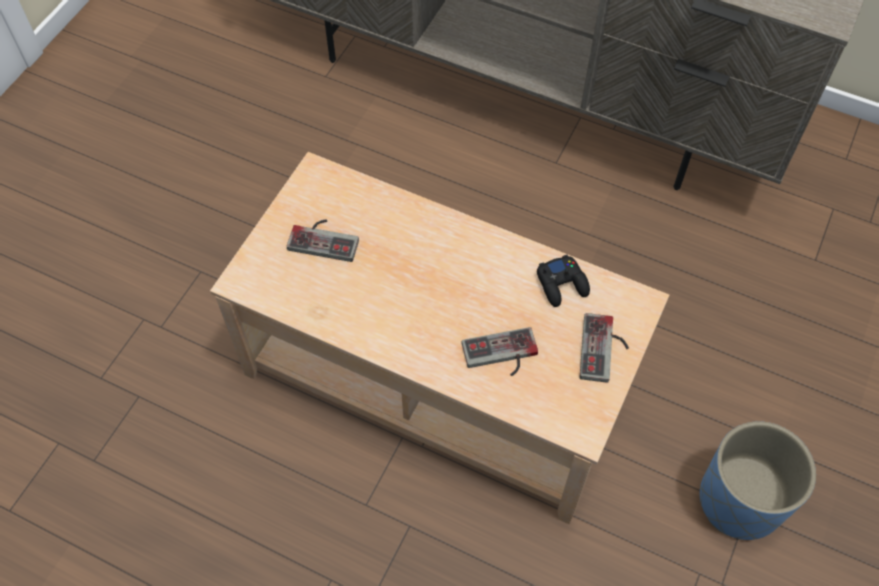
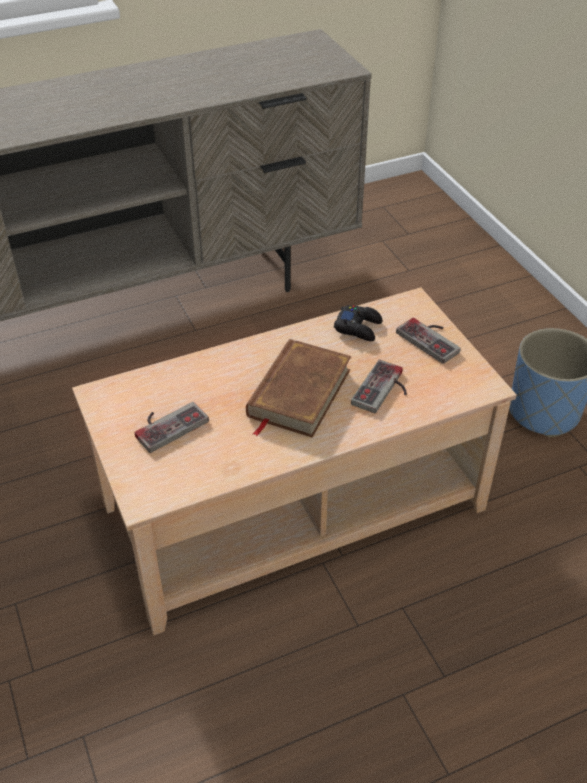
camera: 50 degrees left, 15 degrees down
(439, 298) = (298, 393): none -> brown book

